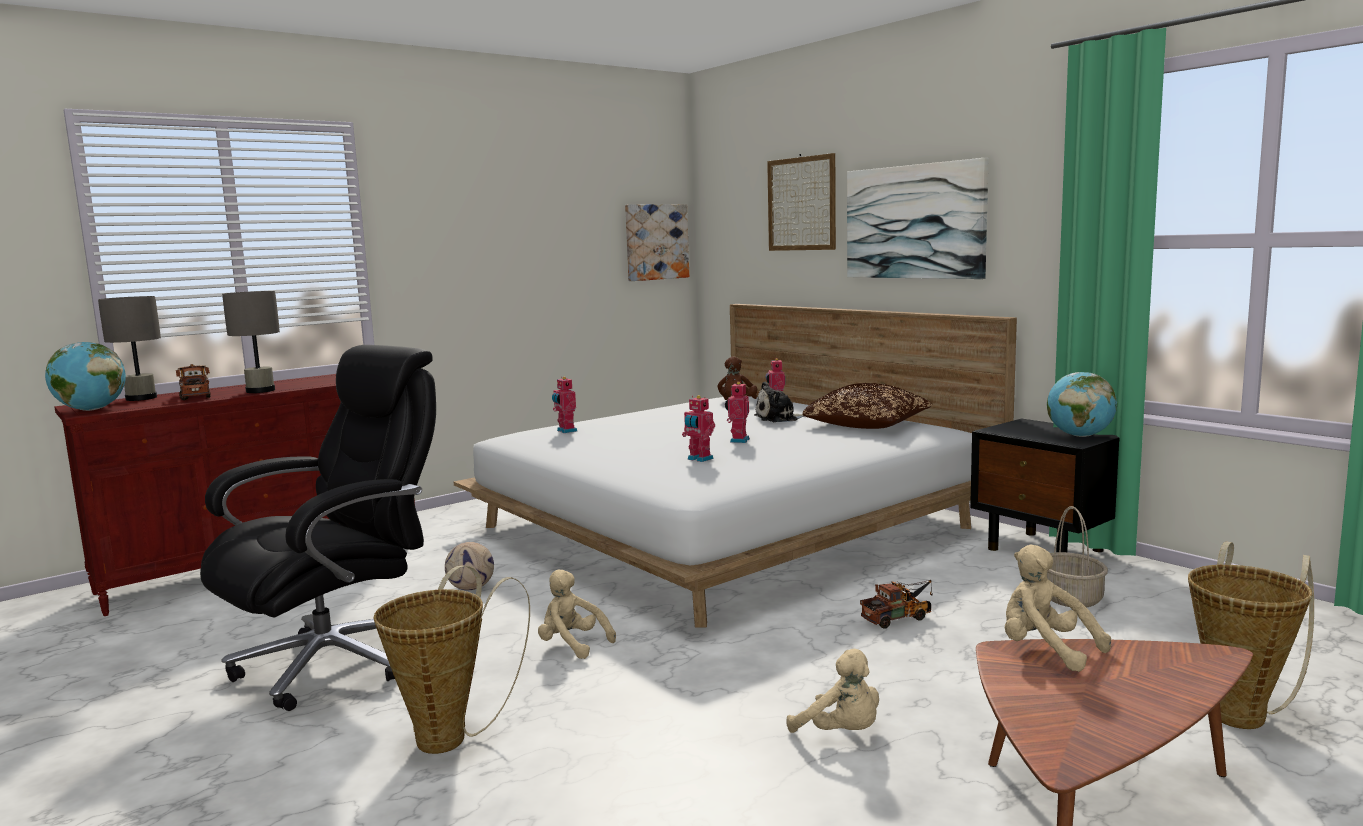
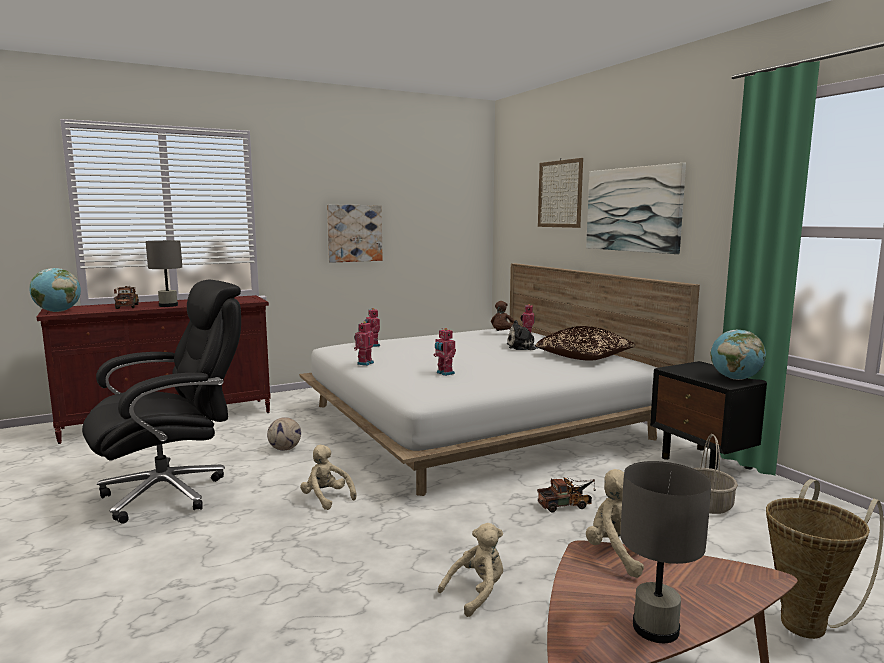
camera: 10 degrees right, 0 degrees up
(140, 398) = (95, 306): grey table lamp -> grey table lamp (655, 629)
(451, 736) = (210, 556): basket -> none
(656, 242) = (464, 217): picture -> picture (354, 233)
(738, 440) = (482, 361): toy robot -> toy robot (364, 363)
(841, 733) = (477, 593): beige plush toy -> beige plush toy turned 90 degrees counterclockwise

